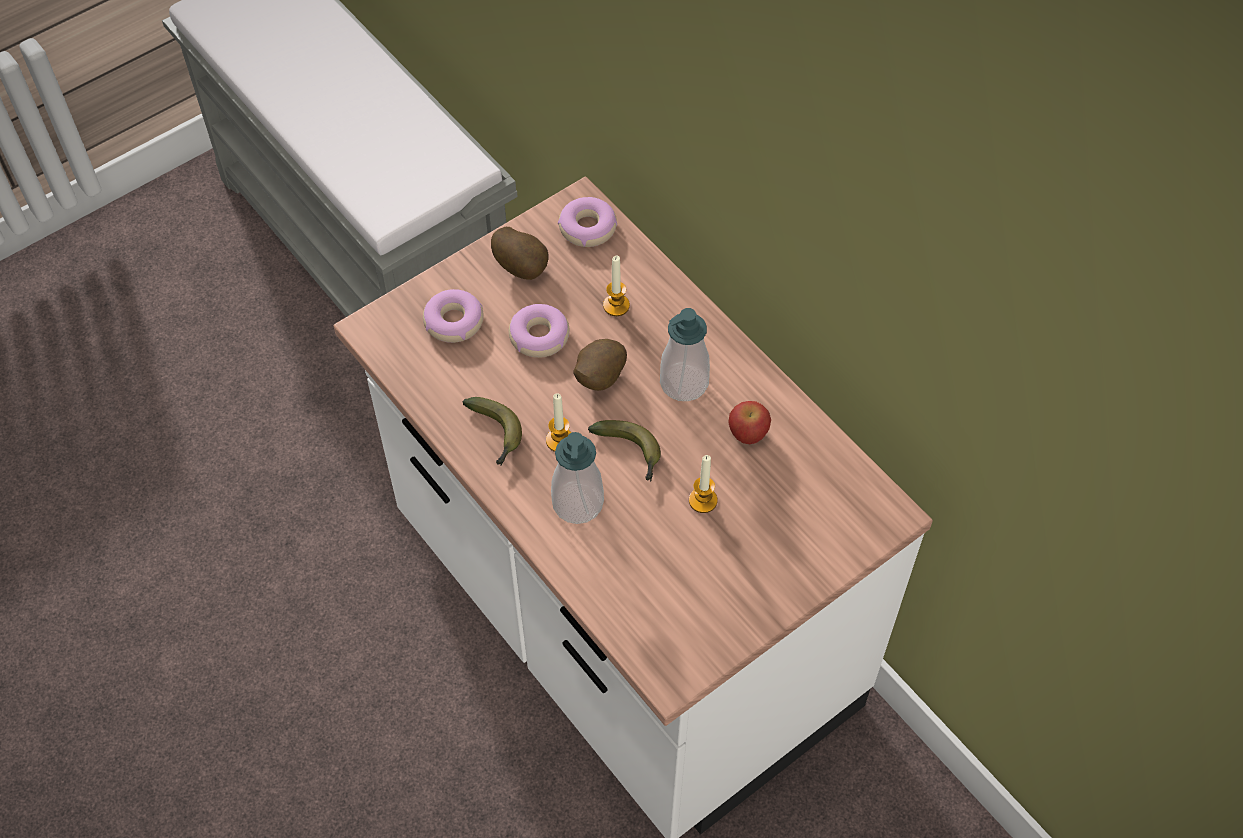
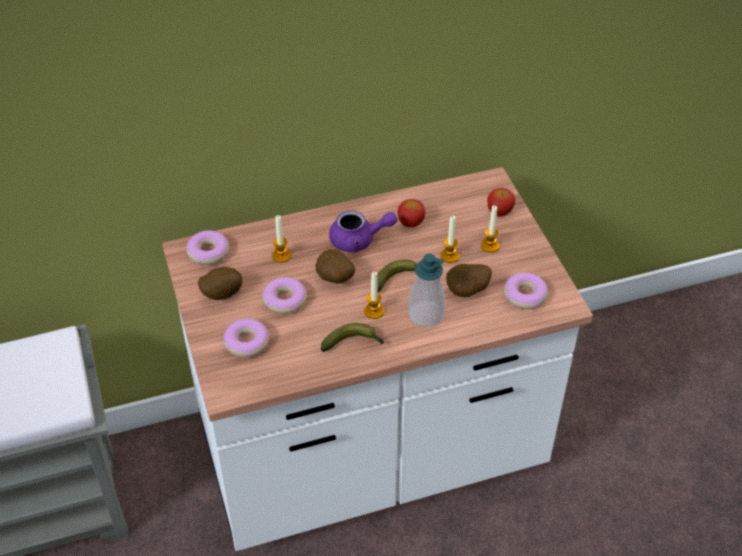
camera: 70 degrees left, 10 degrees down
(641, 542) = (467, 292): none -> potato
(665, 617) = (524, 295): none -> donut
(684, 382) = (359, 240): soap dispenser -> purple teapot
(747, 546) = (490, 246): none -> candle
(826, 541) = (499, 211): none -> apple

